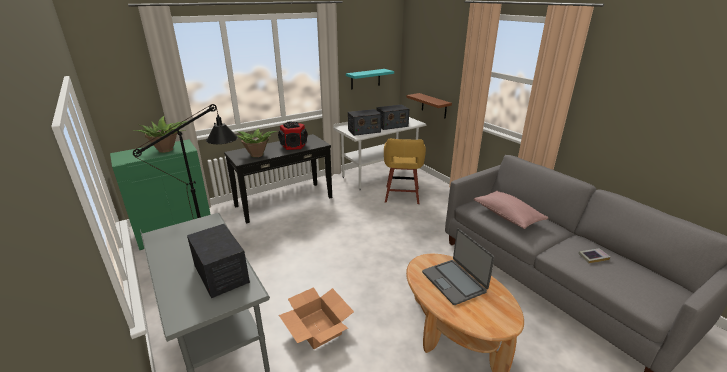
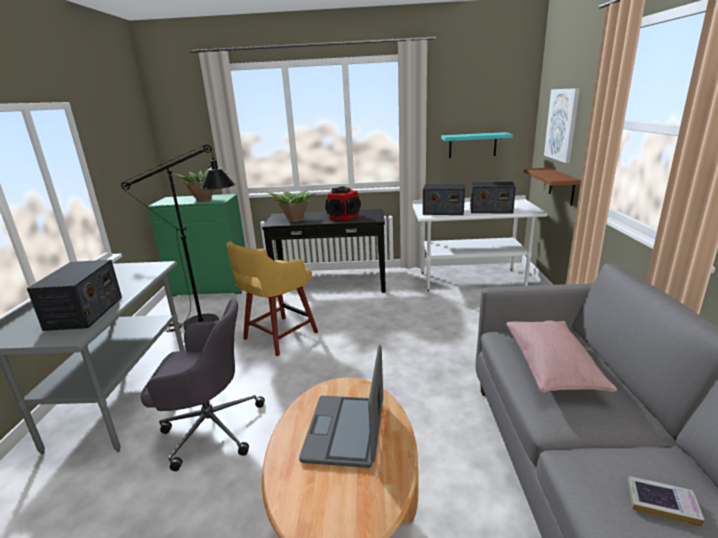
camera: 35 degrees right, 5 degrees down
(317, 328) = (210, 428): cardboard box -> grey office chair
(401, 196) = (476, 310): yellow stool -> yellow stool (278, 336)
(429, 66) = (562, 124): none -> picture

